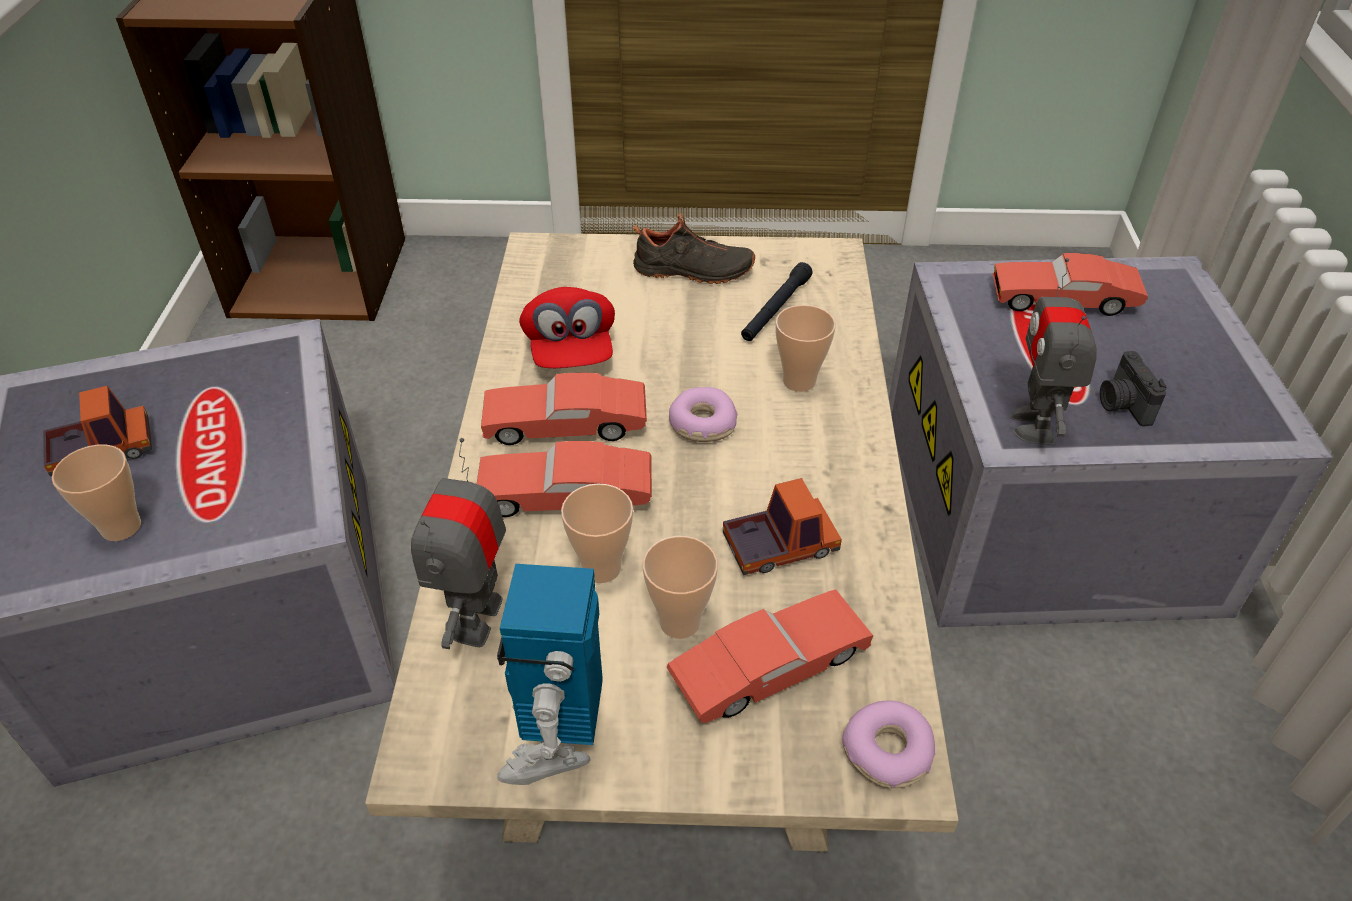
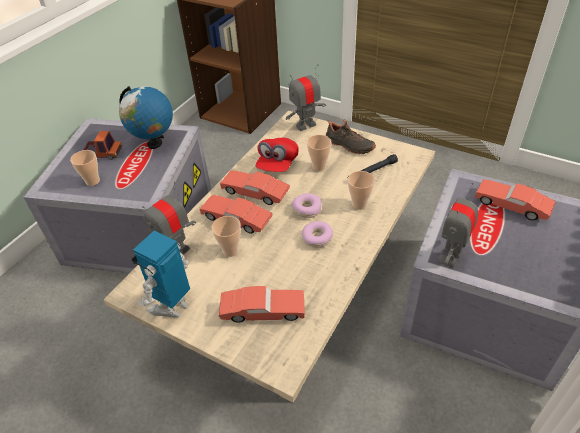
camera: 30 degrees right, 0 degrees up
(233, 389) = (154, 144): none -> globe
(572, 254) = (305, 125): none -> toy robot
(680, 622) = (243, 281): cup -> cup (319, 166)
(780, 546) = (302, 267): toy truck -> none
(888, 752) = (284, 360): donut -> donut (317, 238)
(1122, 404) = (502, 262): camera -> none

